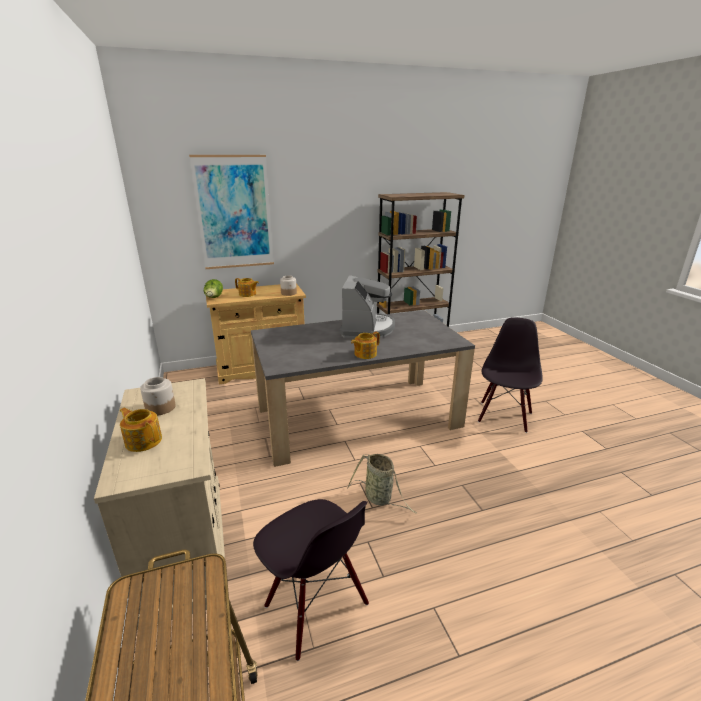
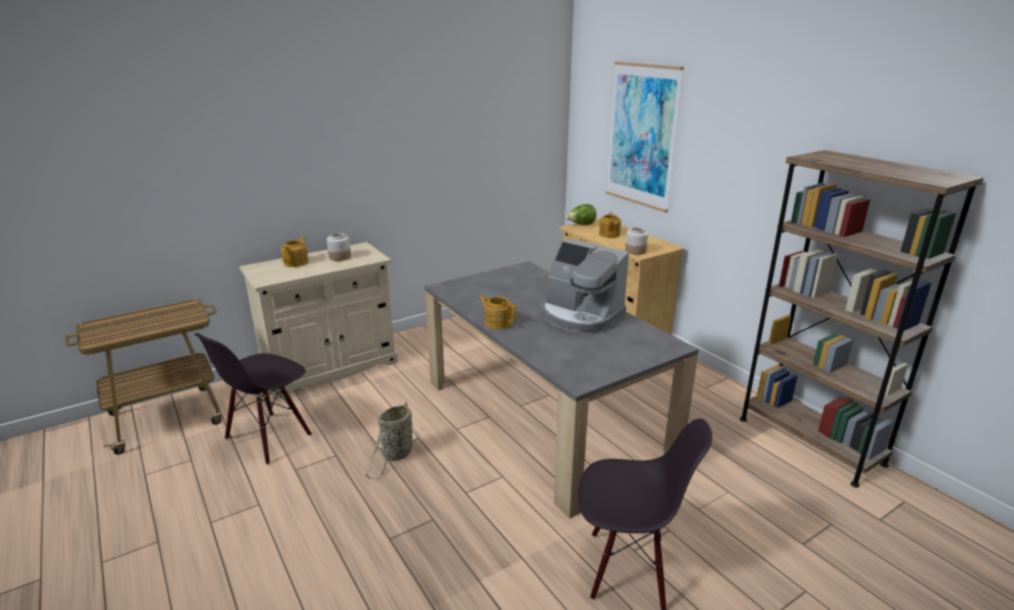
camera: 75 degrees right, 0 degrees up
(366, 328) = (579, 315): coffee machine -> coffee machine turned 45 degrees clockwise

